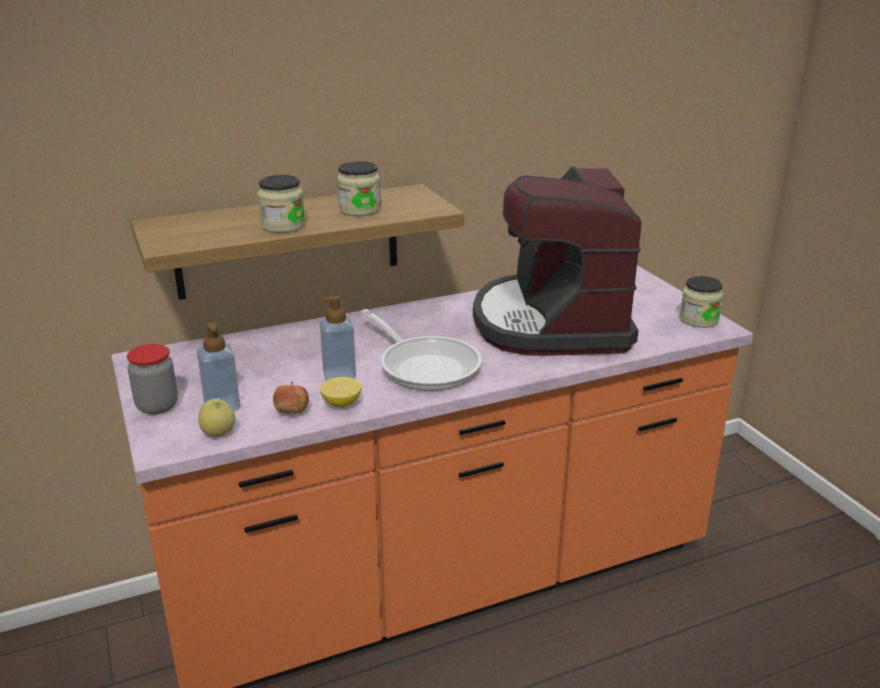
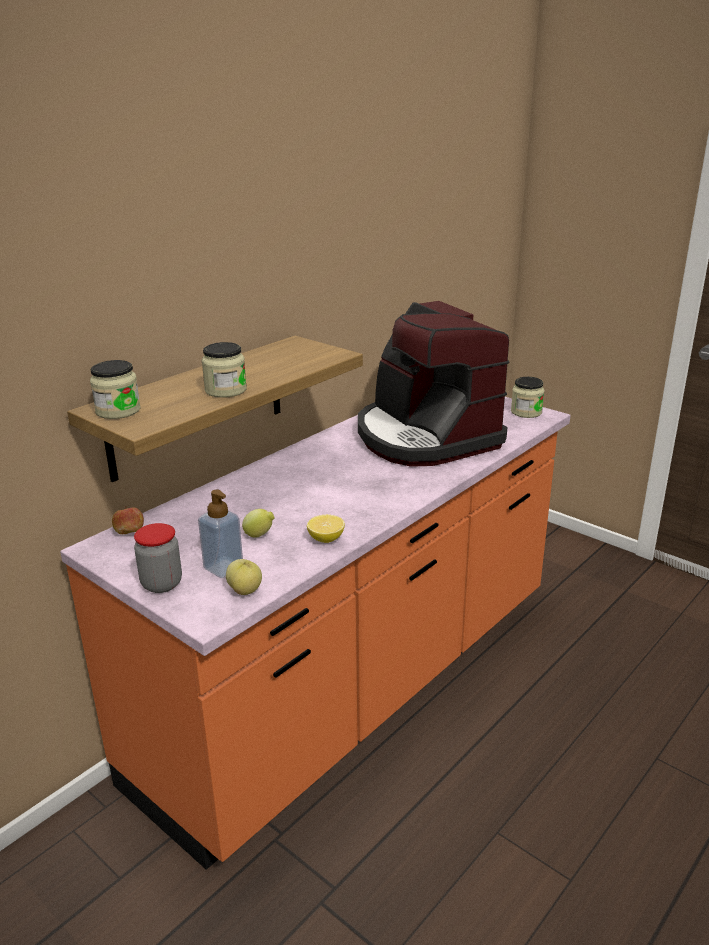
camera: 25 degrees left, 0 degrees up
(284, 384) = (259, 535): none -> lemon
(292, 413) = (292, 557): apple -> apple (129, 533)
(339, 375) = (299, 516): soap dispenser -> none
(359, 210) = (273, 365): jar -> jar (118, 411)
(425, 365) = (361, 492): frying pan -> none

